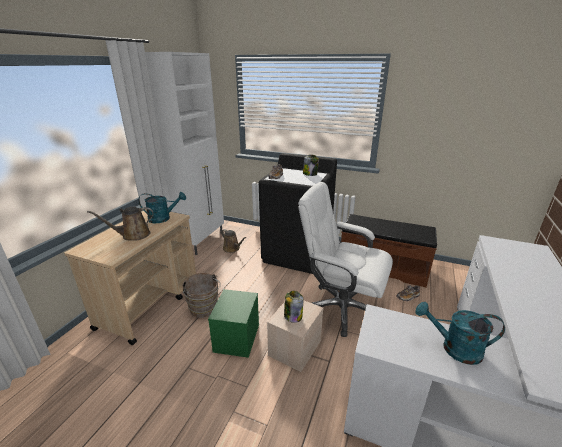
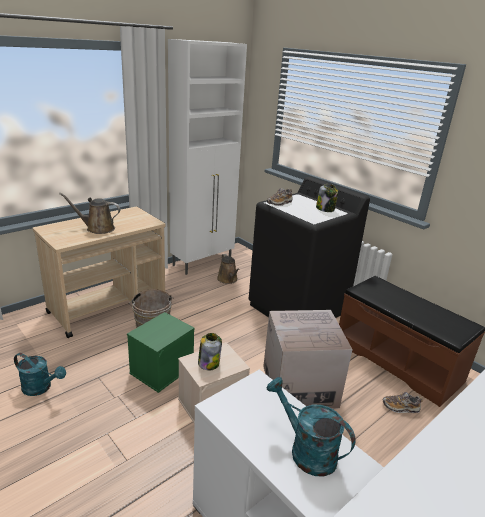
camera: 25 degrees right, 0 degrees up
(163, 218) = (138, 220): turquoise watering can -> turquoise watering can (41, 388)
(341, 308) = (299, 386): white office chair -> cardboard box

